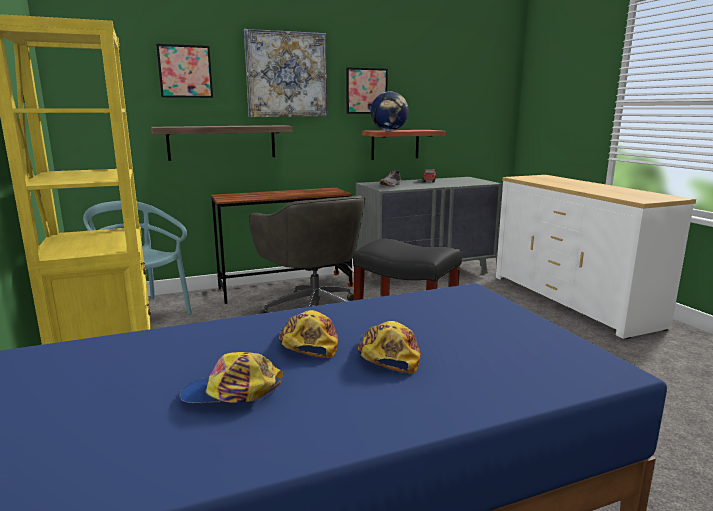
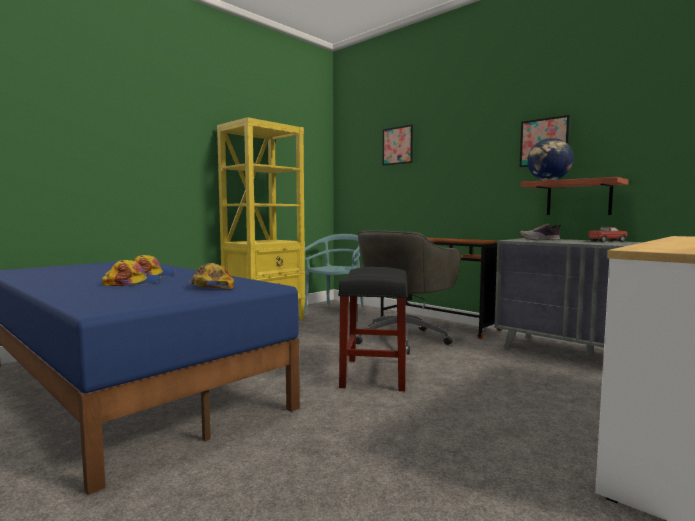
camera: 65 degrees right, 10 degrees down
(222, 142) = (416, 196): shelf -> none
(231, 393) = (89, 274): cap -> cap (211, 287)
(286, 75) = (466, 137): picture -> none

